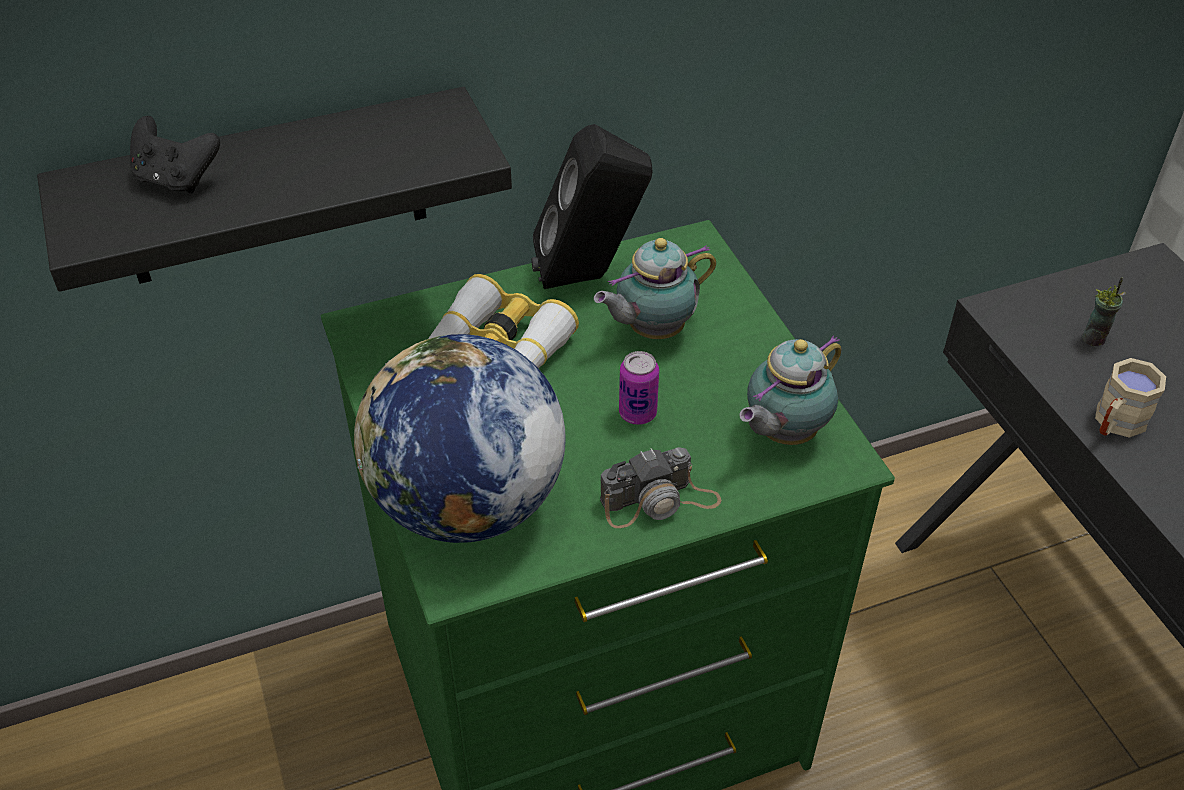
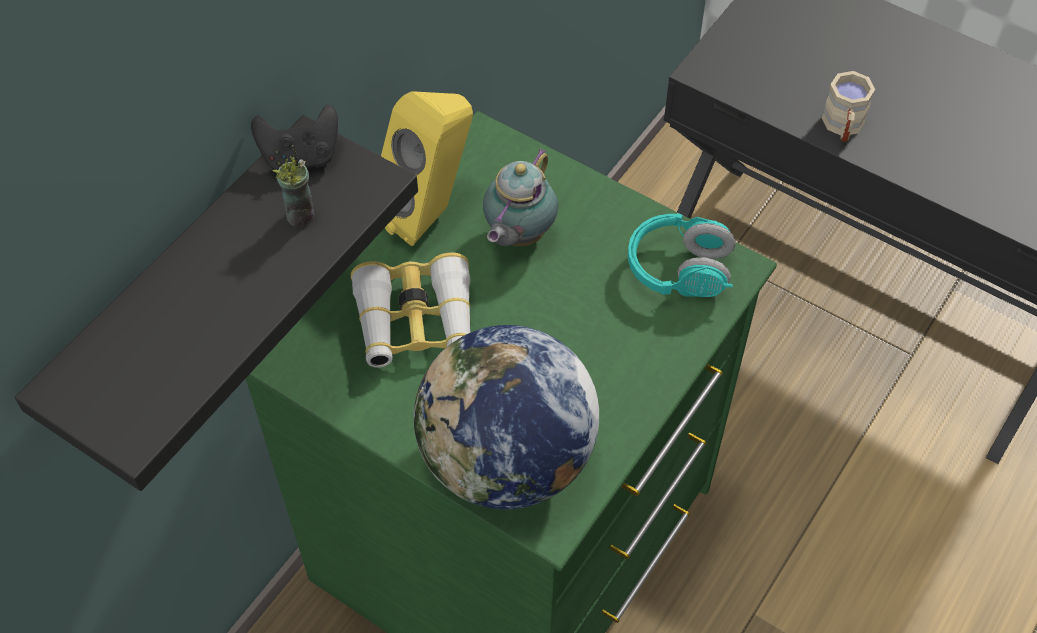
camera: 35 degrees left, 10 degrees up
(177, 180) = (152, 334): black game controller -> black game controller (301, 157)
(590, 276) = (430, 213): black speaker -> yellow speaker
(637, 413) = (566, 313): can -> none
(659, 501) = (639, 374): camera -> none
(782, 434) = (679, 271): teapot -> turquoise headphones
(1094, 338) = (783, 62): cup -> cup (301, 215)

